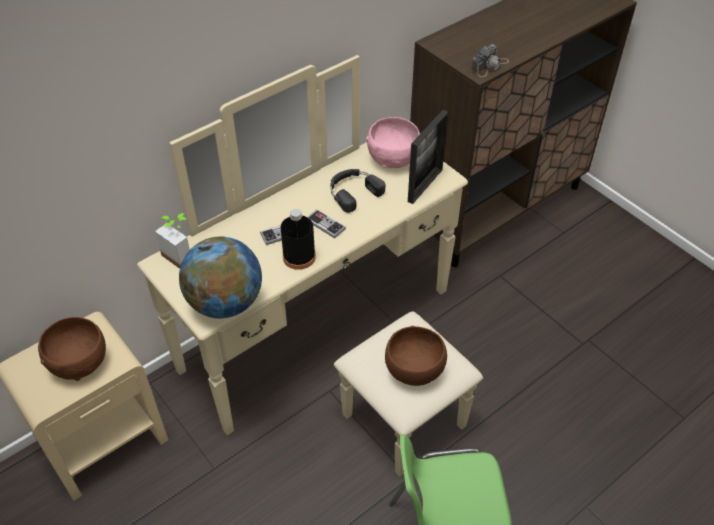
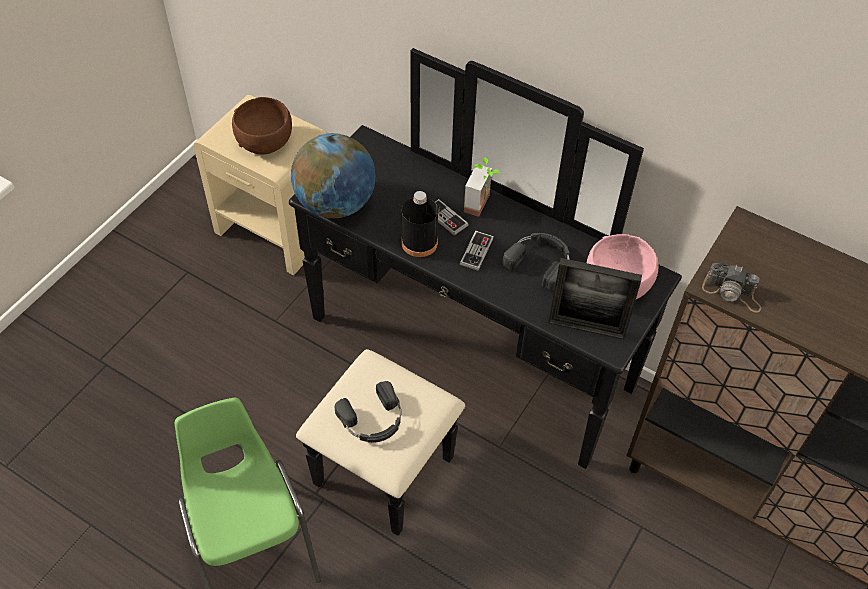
camera: 70 degrees right, 5 degrees up
(181, 254) = (384, 151): potted plant -> potted plant (483, 205)
(336, 348) = (453, 379): beige dresser -> black dresser
(415, 369) = (373, 420): brown bowl -> black headphones

